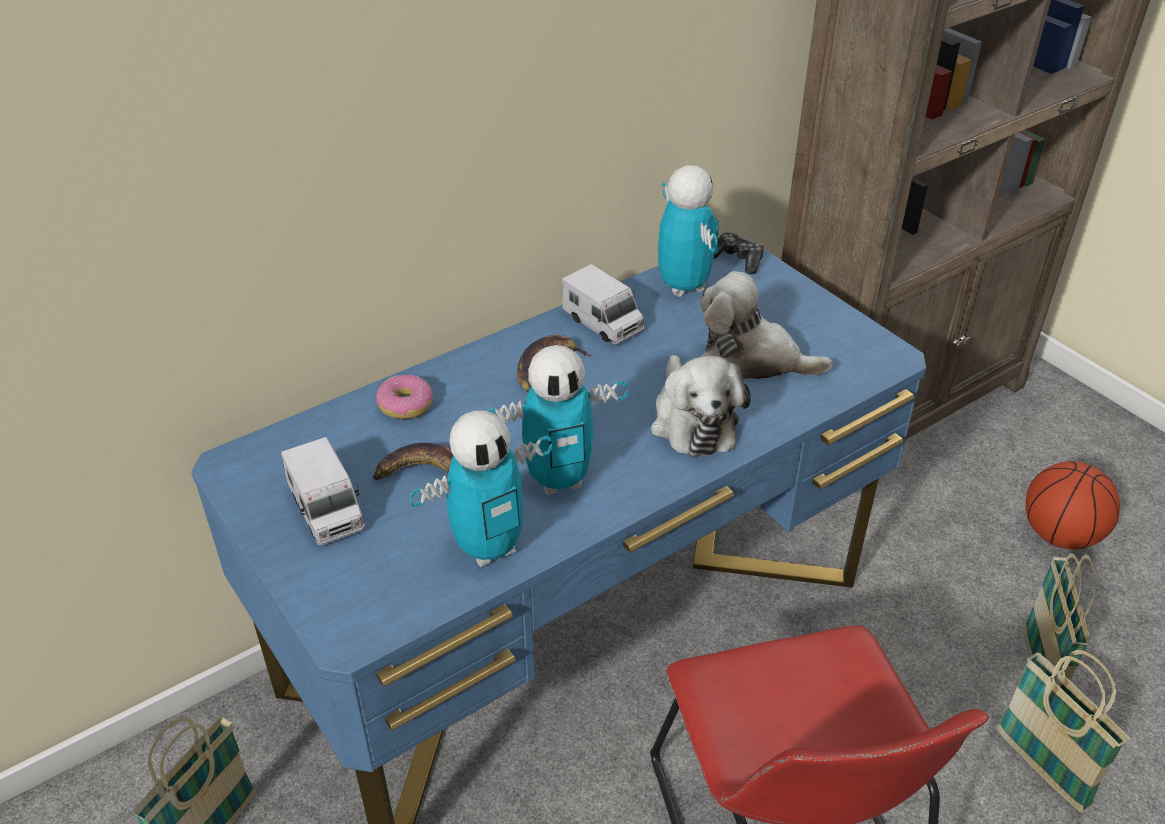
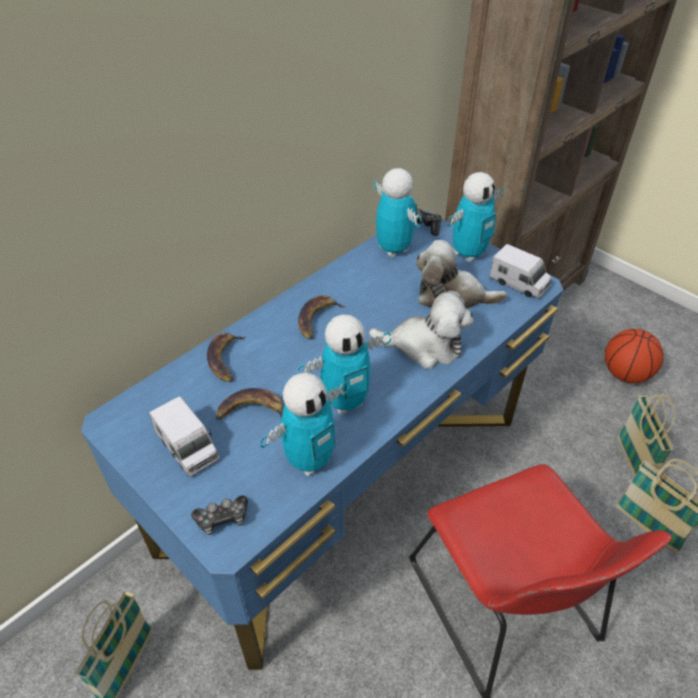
camera: 10 degrees left, 5 degrees up
(351, 604) = (222, 519): none -> game controller
(405, 405) = (225, 359): donut -> banana
(602, 323) = (346, 282): toy truck -> toy truck (519, 283)
(693, 421) = (424, 346): plush toy -> plush toy turned 60 degrees counterclockwise
(794, 303) = (468, 254): none -> toy robot

